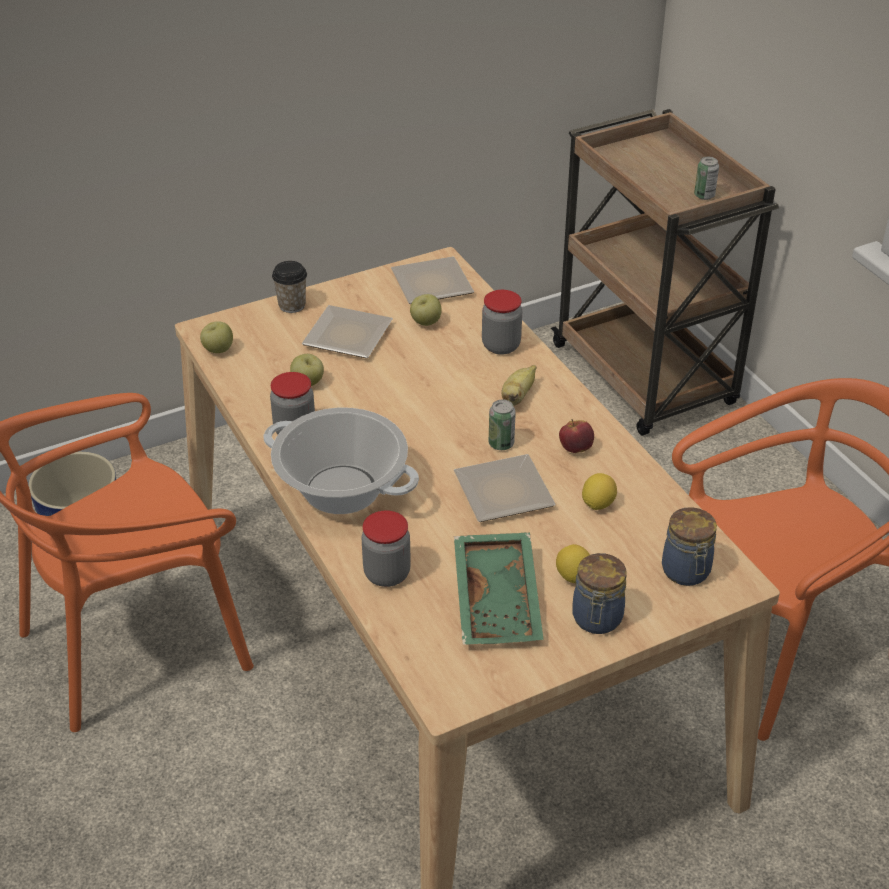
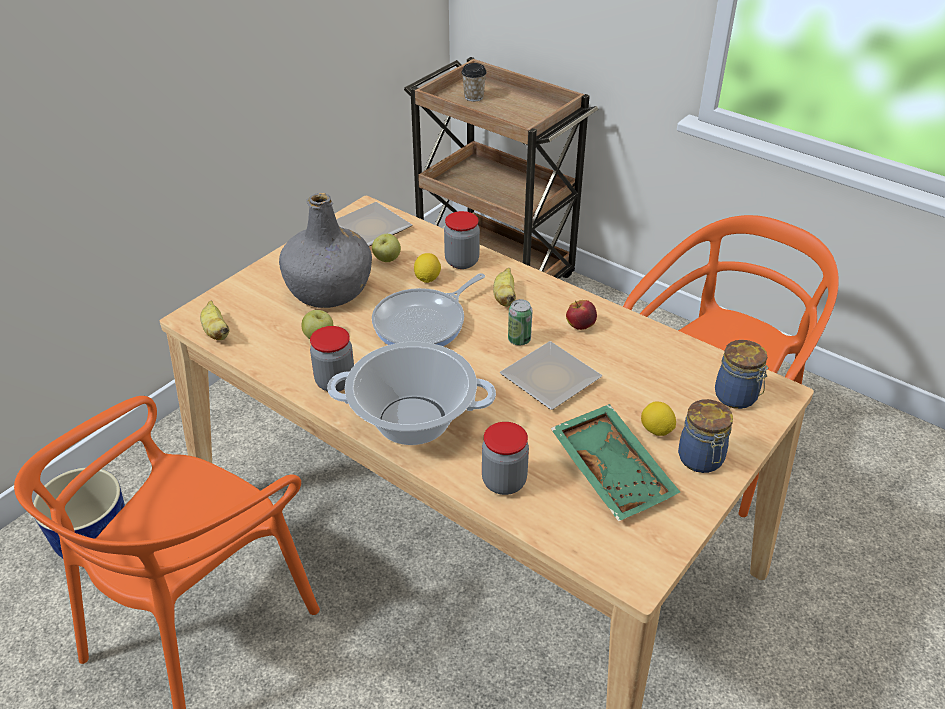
camera: 25 degrees left, 0 degrees up
(218, 350) = (216, 332): apple -> banana
(292, 305) = (260, 276): cup -> cup (474, 97)
(349, 338) = (330, 289): plate -> grey bottle
(417, 399) = (424, 323): none -> frying pan
(598, 504) = (630, 364): lemon -> lemon (427, 279)
(704, 195) = (536, 113): can -> none

